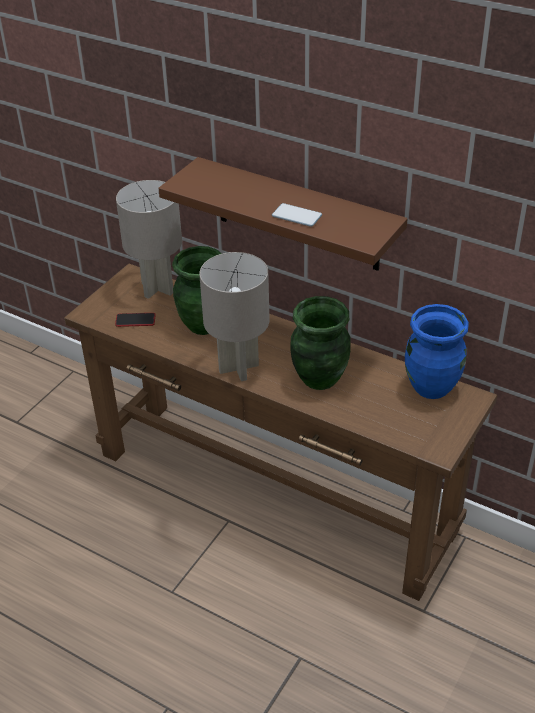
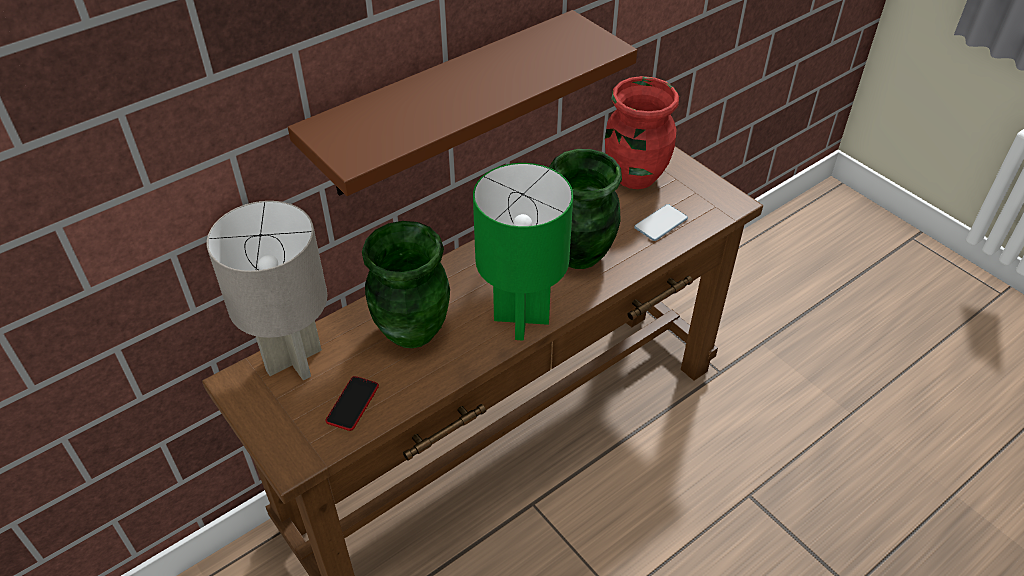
camera: 70 degrees left, 5 degrees up
(239, 368) = (522, 319): grey table lamp -> green table lamp
(296, 216) = (517, 80): phone -> phone (661, 223)
(432, 387) = (634, 176): blue vase -> red vase

